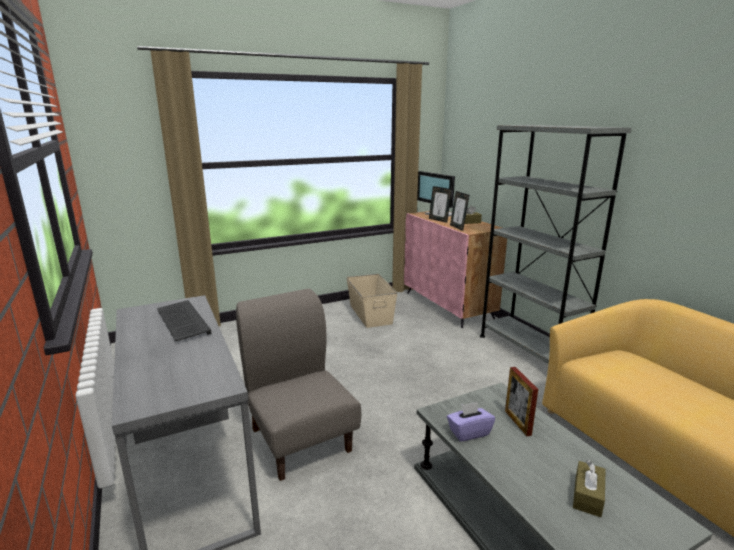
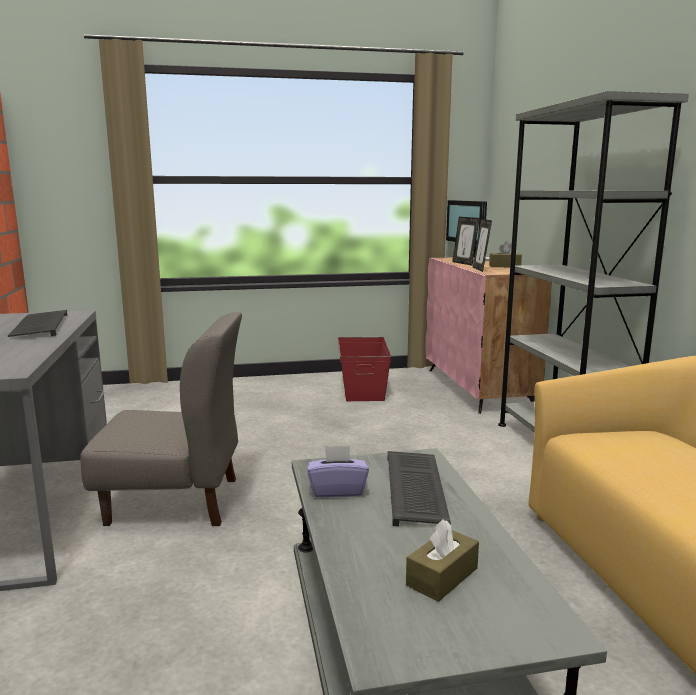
camera: 15 degrees right, 5 degrees down
(300, 439) = (175, 501): grey chair -> grey chair turned 105 degrees clockwise
(371, 314) = (363, 388): beige storage box -> red storage box
(517, 422) = (417, 489): picture frame -> keyboard

